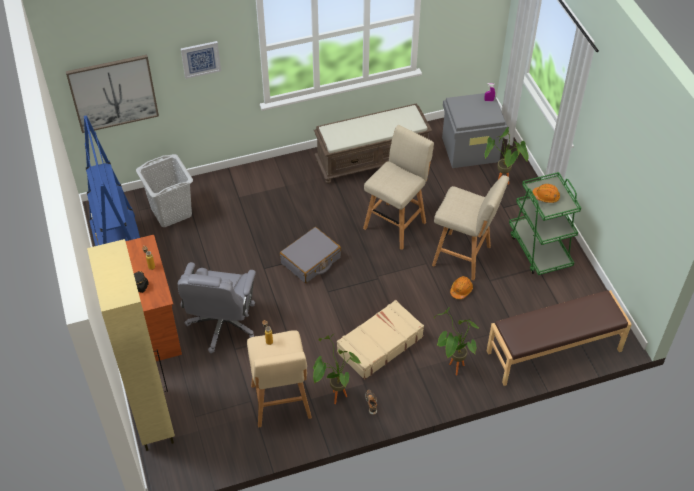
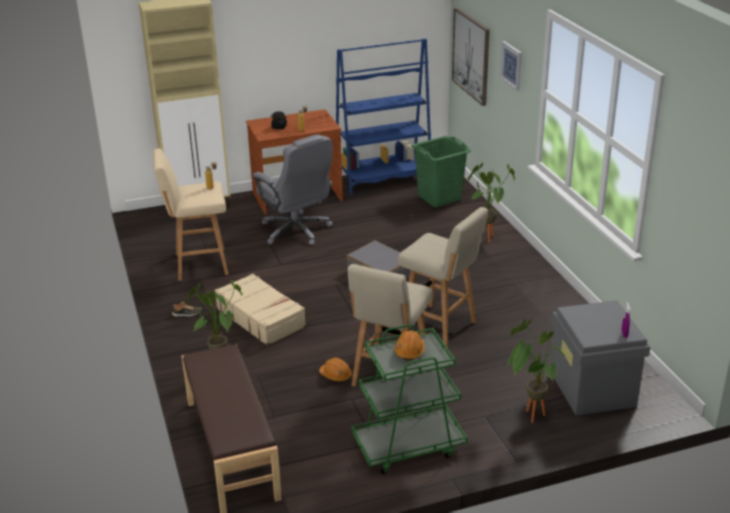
camera: 90 degrees right, 20 degrees down
(171, 211) = (440, 198): grey laundry basket -> green laundry basket
(222, 325) = (296, 231): grey office chair -> grey office chair turned 135 degrees counterclockwise
(334, 396) = (200, 292): potted plant -> potted plant (487, 236)
(372, 159) = (548, 310): brown bench -> none

